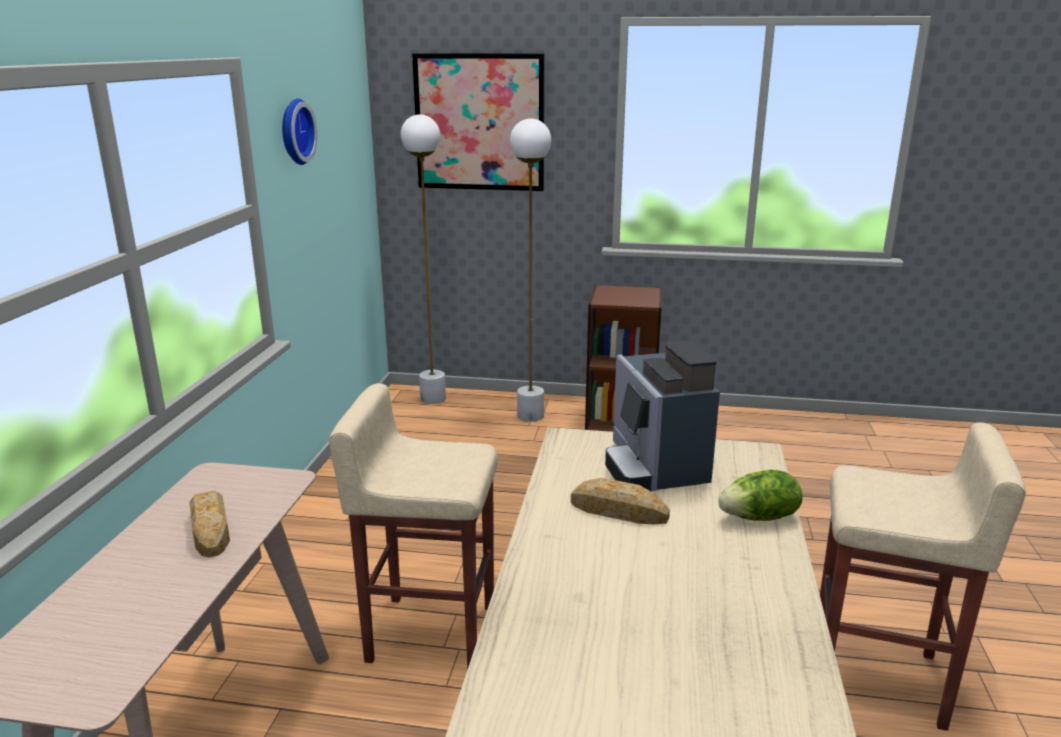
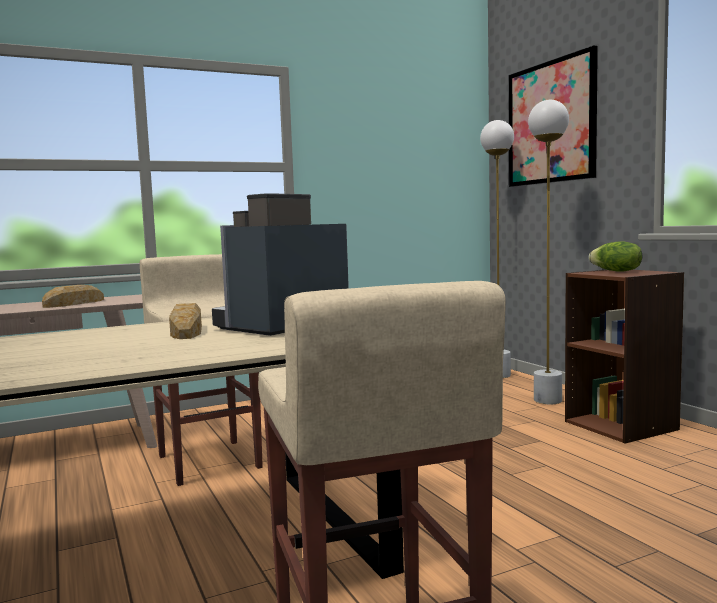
camera: 55 degrees right, 15 degrees down
(294, 131) = (355, 125): wall clock -> none
(760, 517) = (228, 351): lettuce -> lettuce (616, 271)

